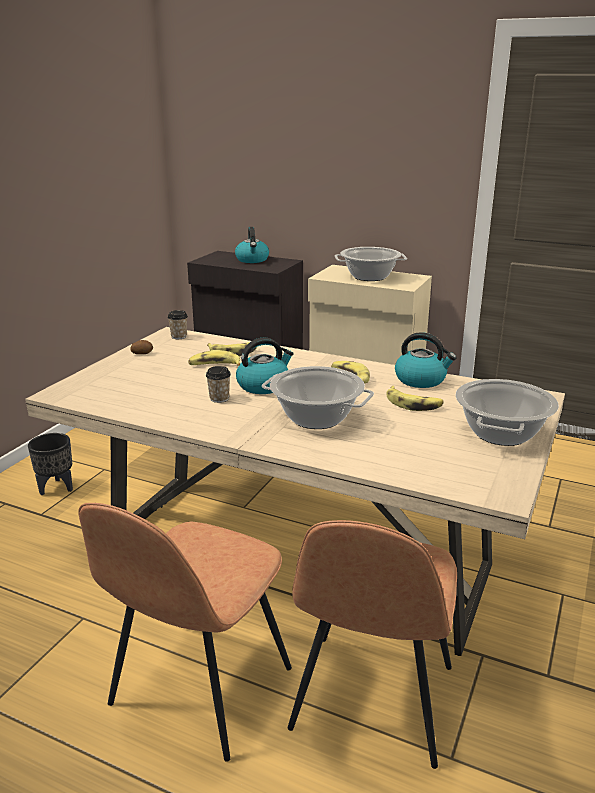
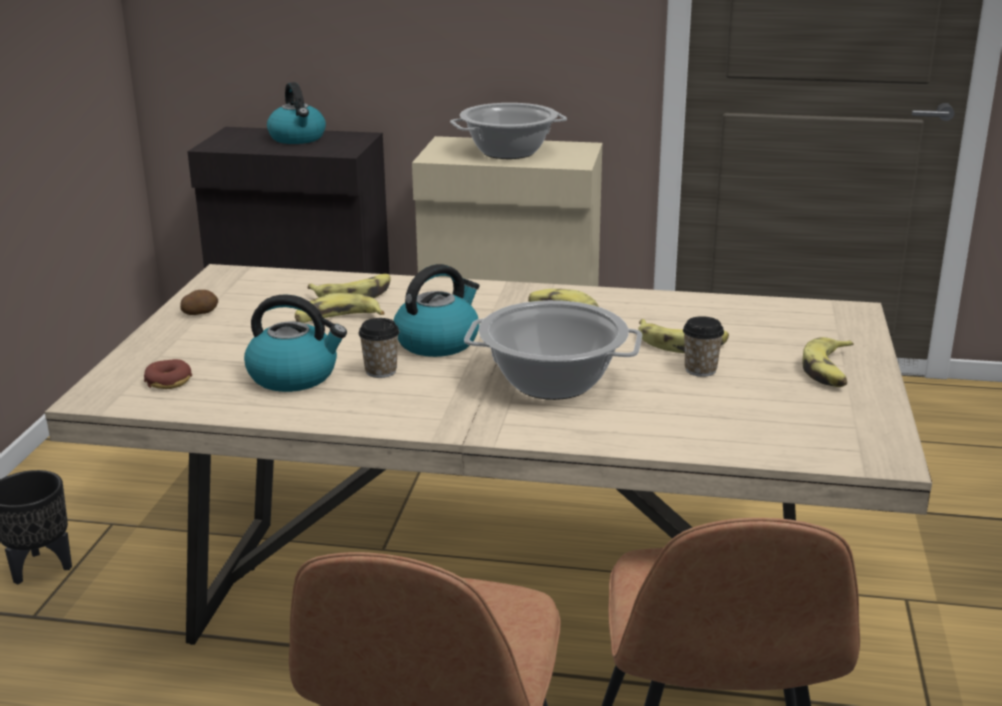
camera: 15 degrees left, 0 degrees up
(99, 390) = (168, 381): none -> donut
(179, 336) = (244, 278): cup -> cup (700, 370)
(421, 380) = (671, 306): kettle -> kettle (294, 376)
(501, 434) = (830, 371): cooking pot -> banana

